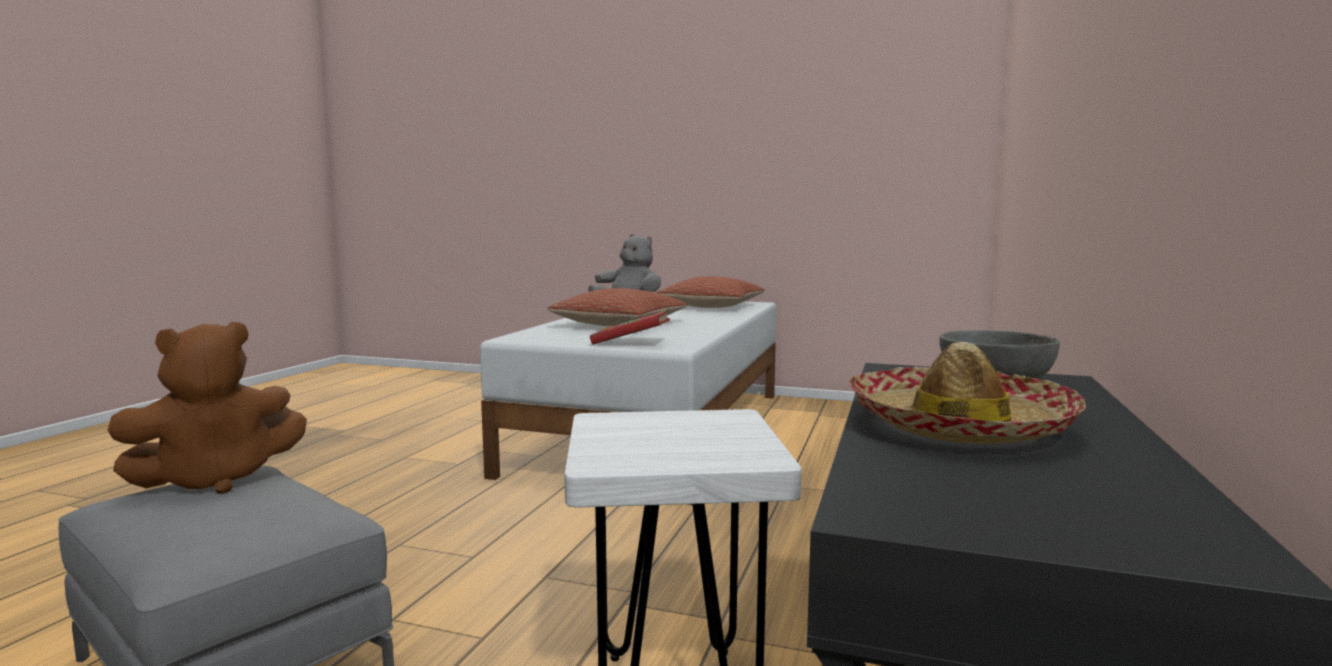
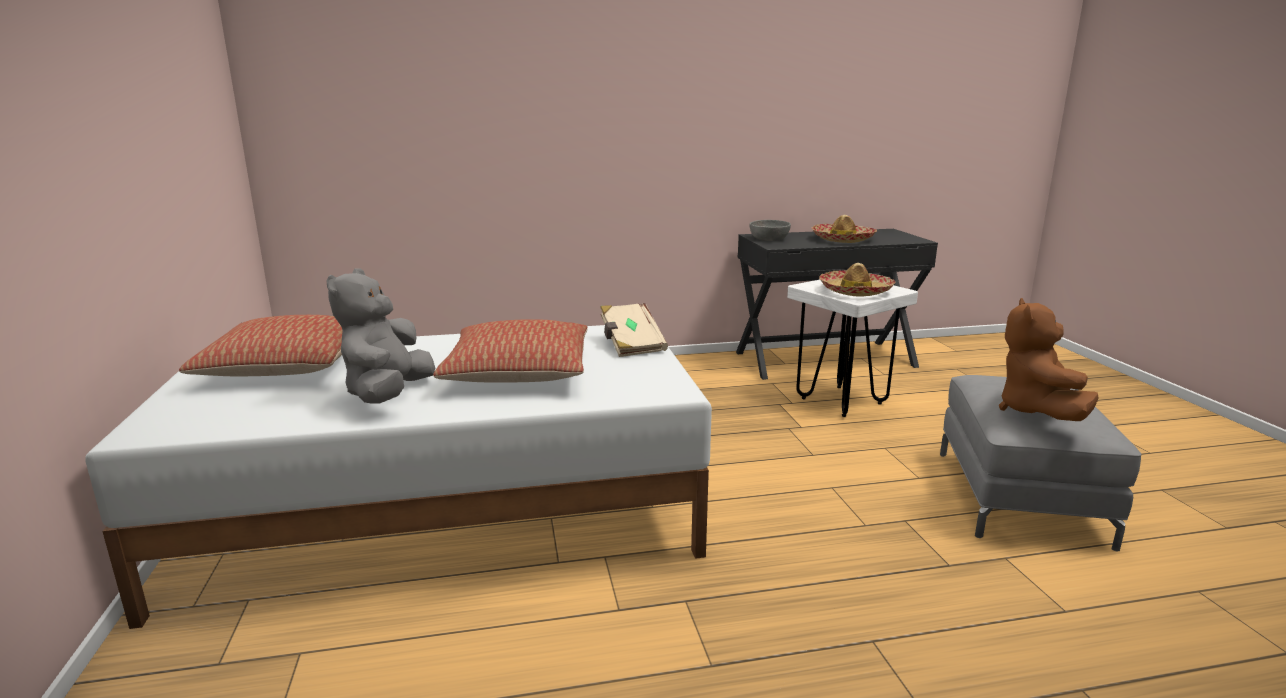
camera: 120 degrees left, 10 degrees up
(216, 480) = (1036, 411): brown plush toy -> brown plush toy turned 105 degrees counterclockwise
(630, 343) = (631, 344): red book -> beige book
(648, 432) = (855, 291): none -> hat

